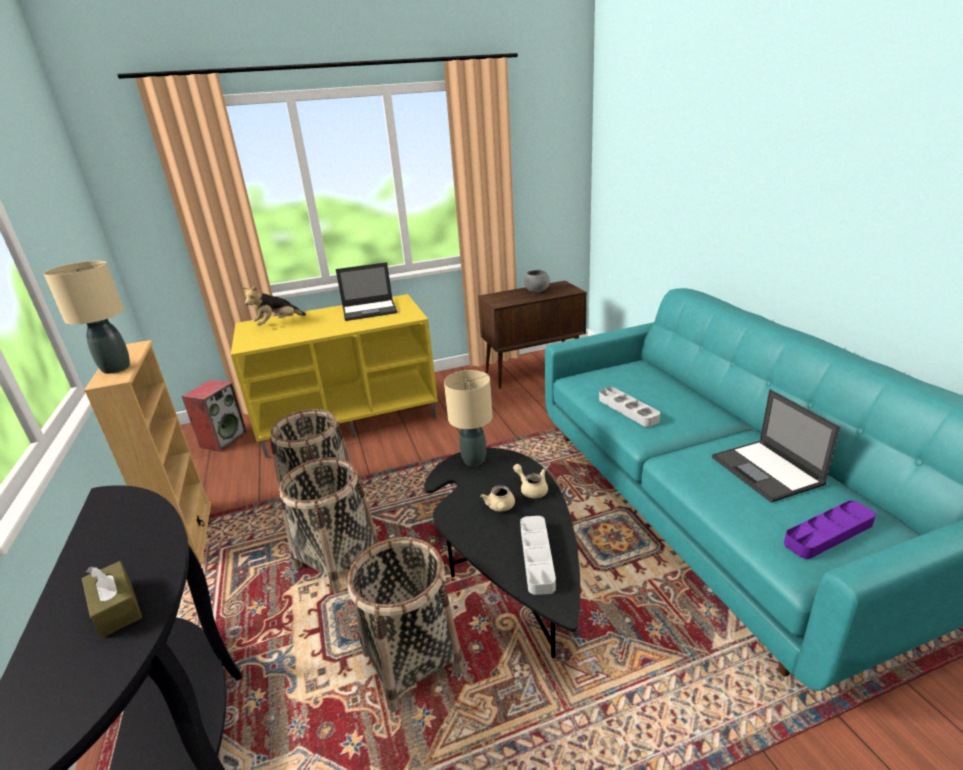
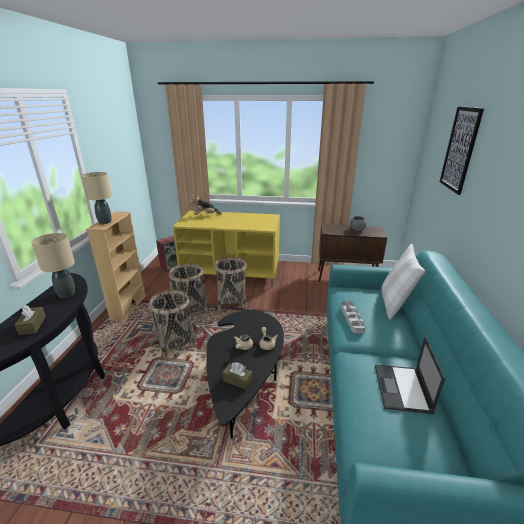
camera: 25 degrees right, 0 degrees up
(370, 310) = (252, 219): laptop -> none
(413, 661) = (170, 406): basket -> basket (232, 302)
(474, 460) = (253, 317): beige table lamp -> beige table lamp (67, 294)
(537, 557) = (237, 380): grey tray -> brown tissue box
(660, 374) = (394, 303): none -> white pillow
(682, 137) = (460, 149): none -> picture
(828, 533) = (402, 444): purple tray -> none

